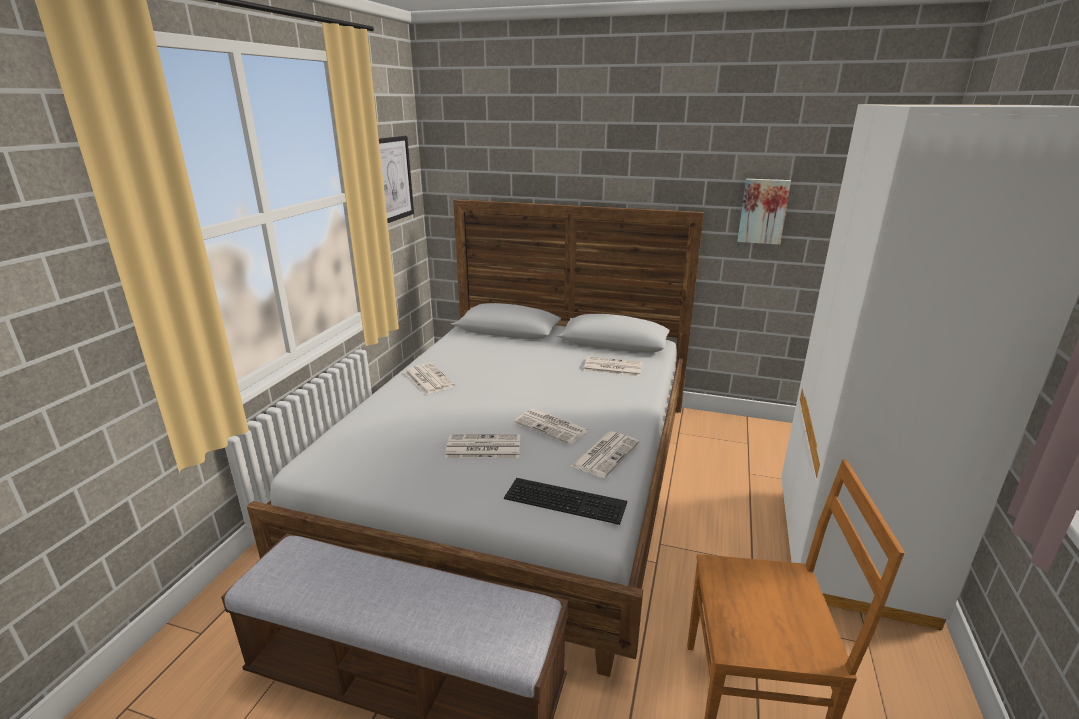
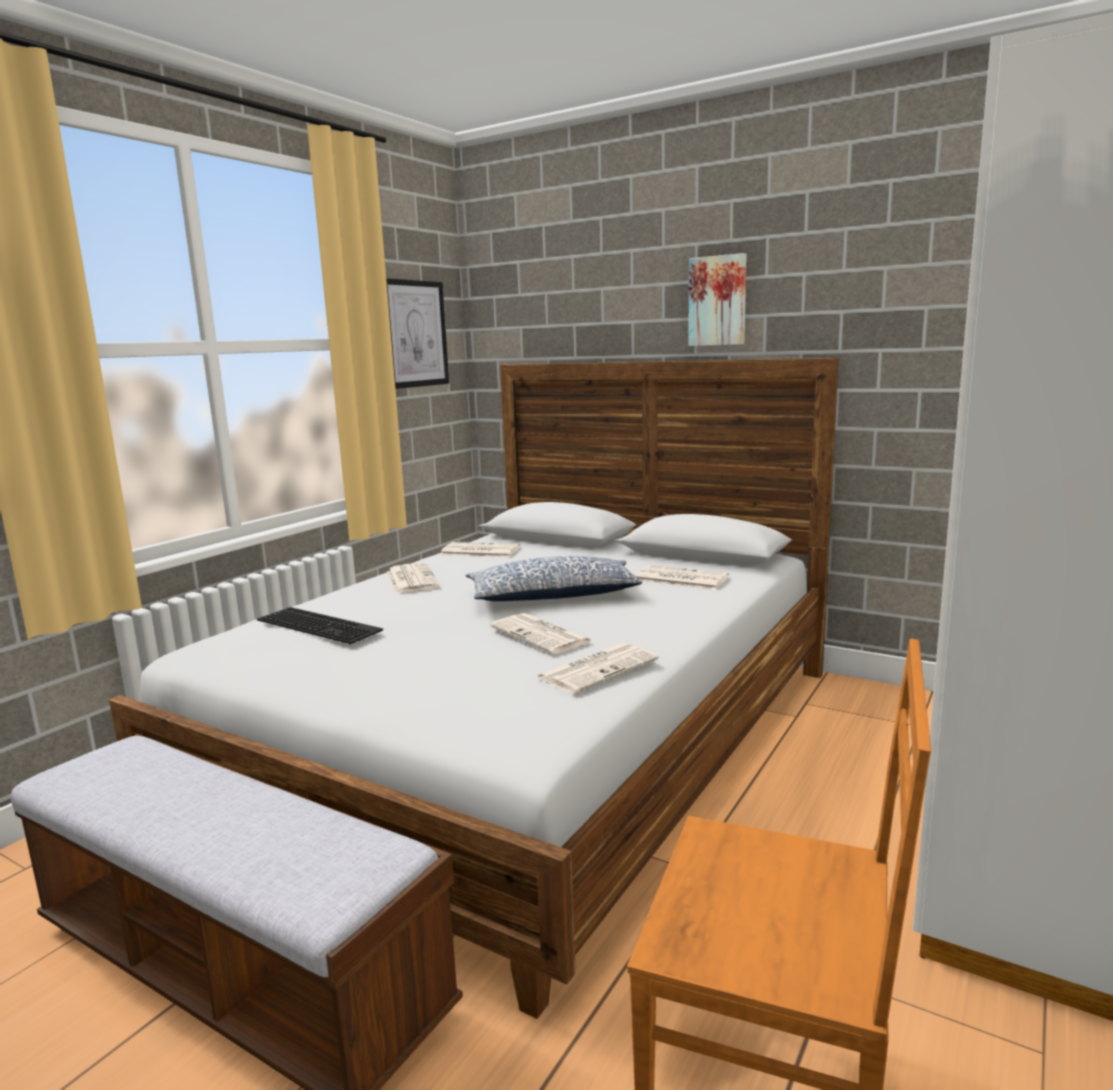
camera: 15 degrees right, 10 degrees down
(482, 447) = (425, 650): newspaper -> newspaper (479, 551)
(540, 390) = (554, 597): none -> pillow
(567, 499) = (500, 712): keyboard -> keyboard (321, 624)
(763, 211) = (932, 351): picture -> picture (718, 301)

